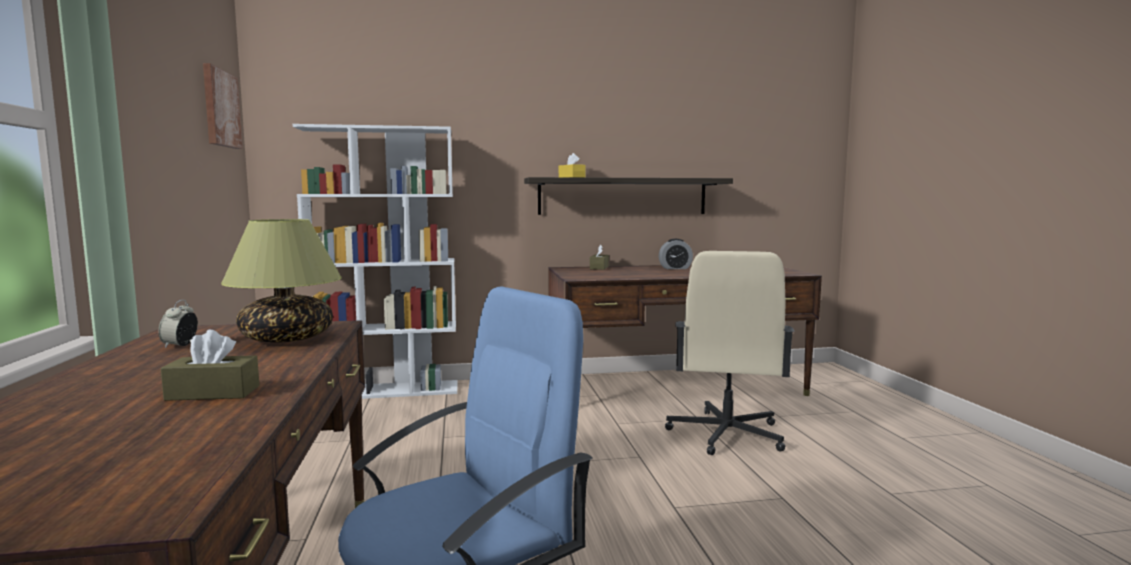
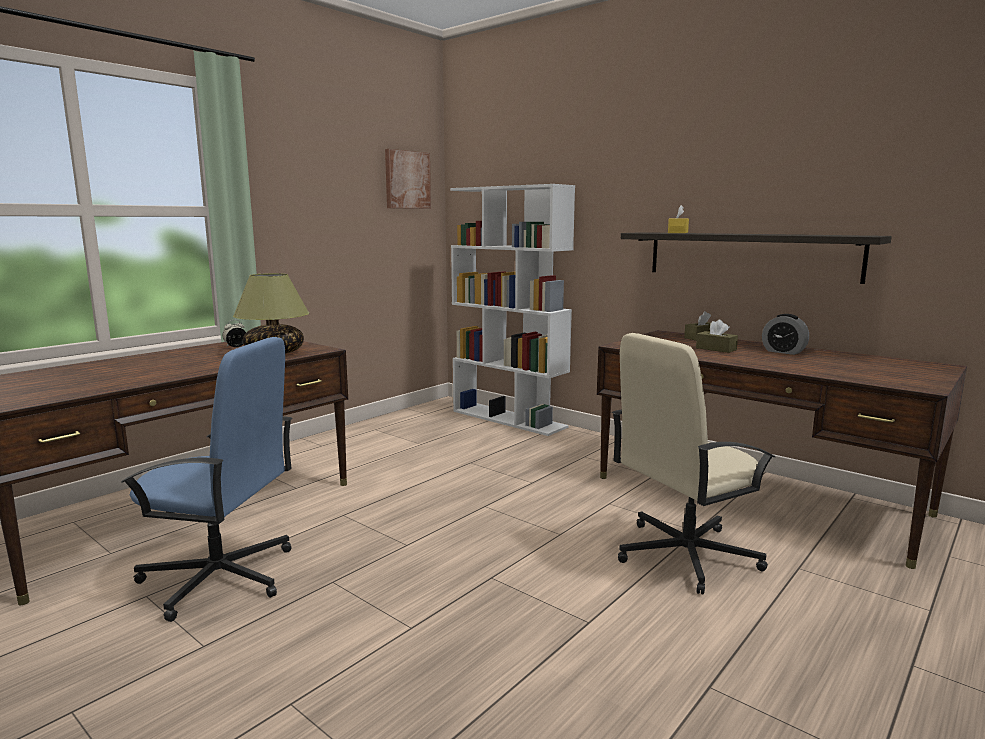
camera: 50 degrees right, 5 degrees up
(213, 393) = (155, 372): brown tissue box -> brown tissue box (716, 349)

